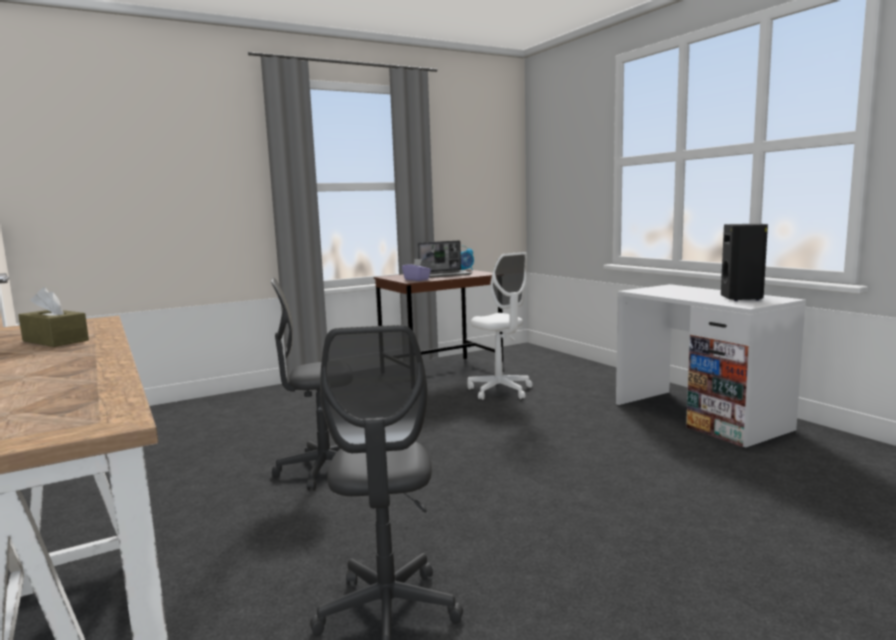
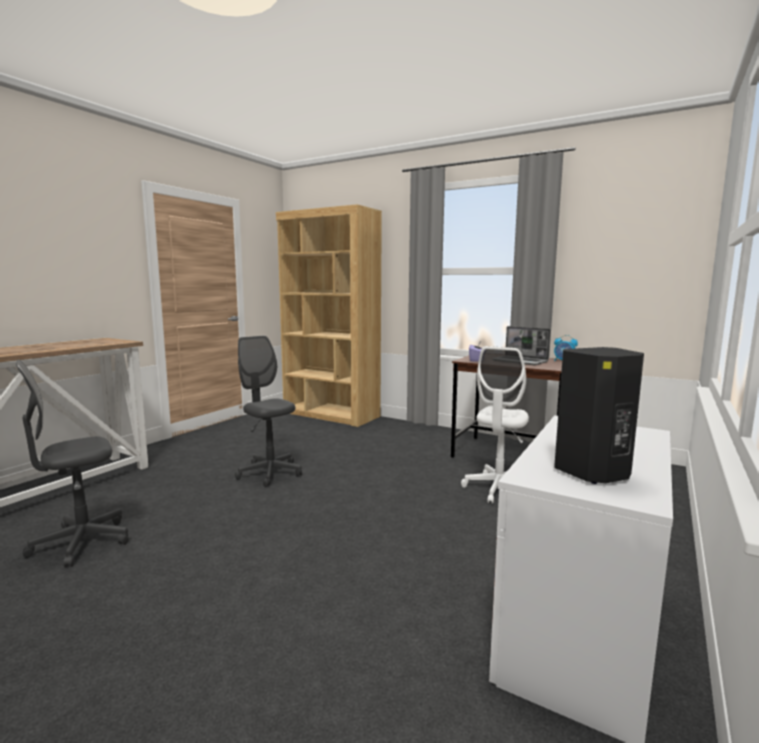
camera: 60 degrees right, 0 degrees up
(55, 340) = (65, 345): brown tissue box -> none
(170, 411) = (331, 414): none -> brown bookcase

